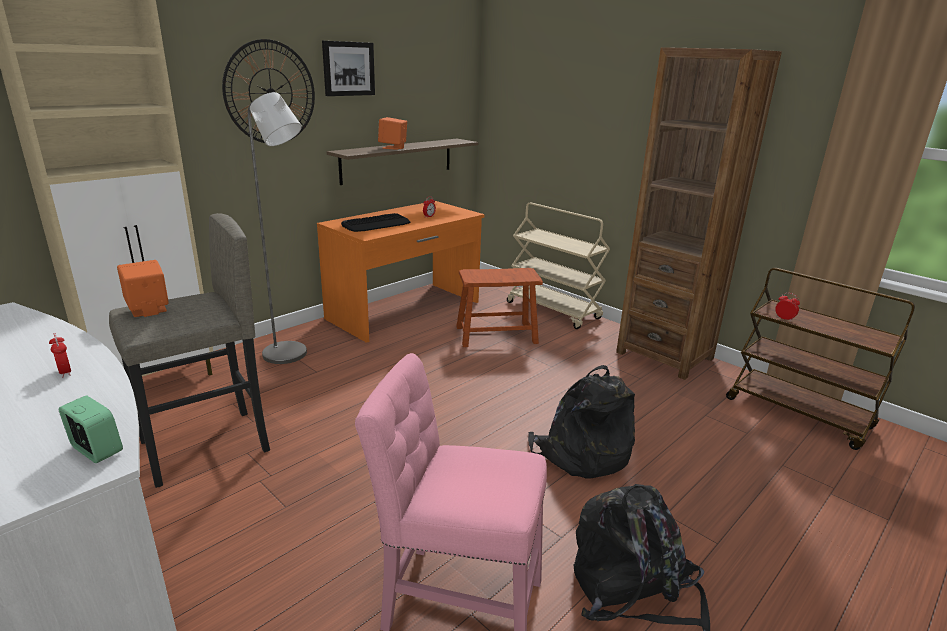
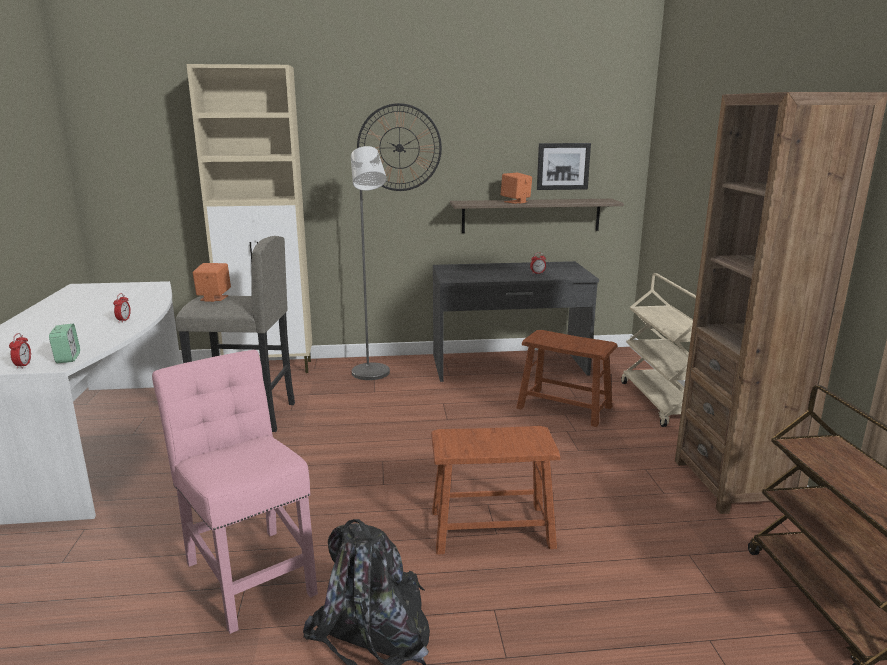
camera: 40 degrees right, 5 degrees down
(348, 68) = (479, 127): picture -> picture (563, 166)
(376, 224) = (477, 272): keyboard -> none
(405, 310) = (509, 365): orange desk -> grey desk
(581, 454) = (491, 528): black backpack -> brown stool
(784, 318) = (806, 456): alarm clock -> alarm clock (23, 365)

